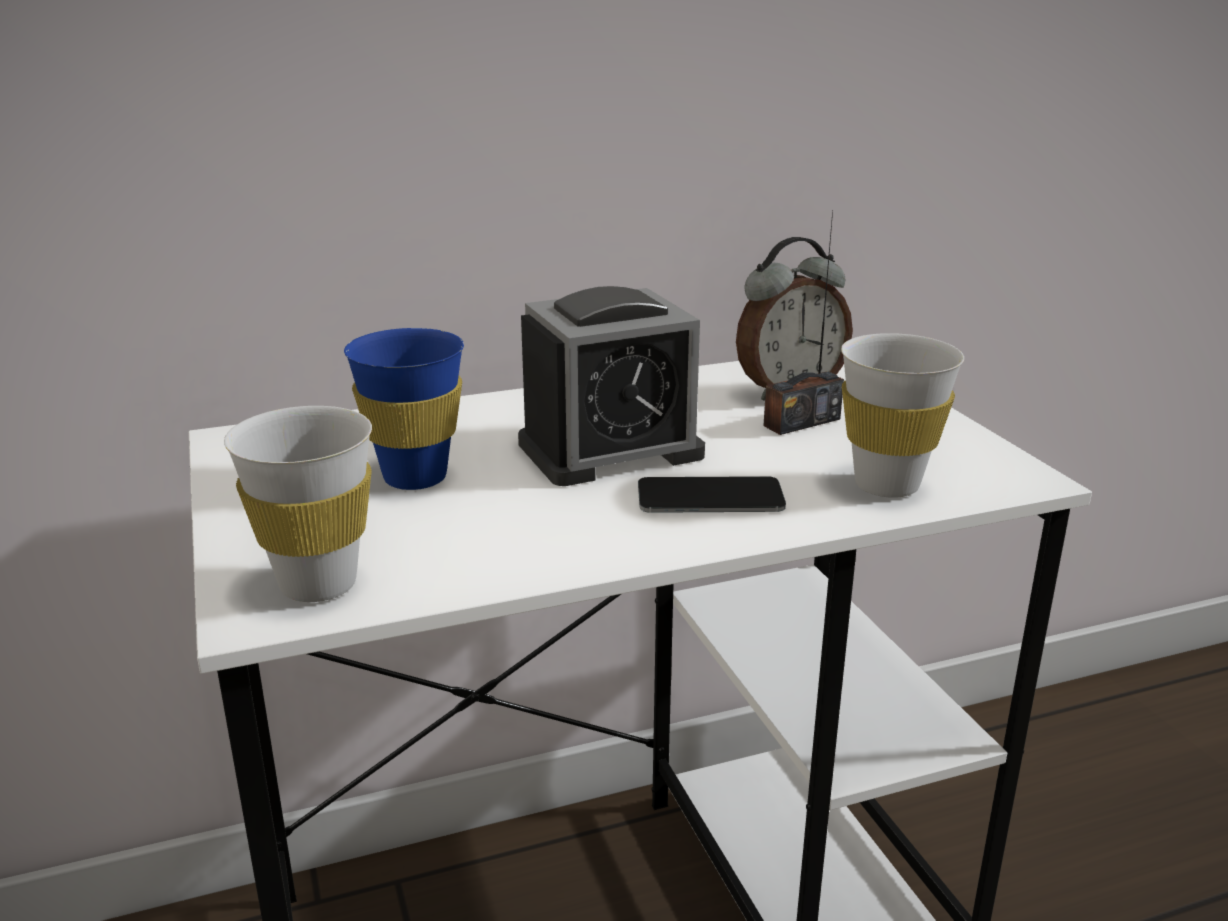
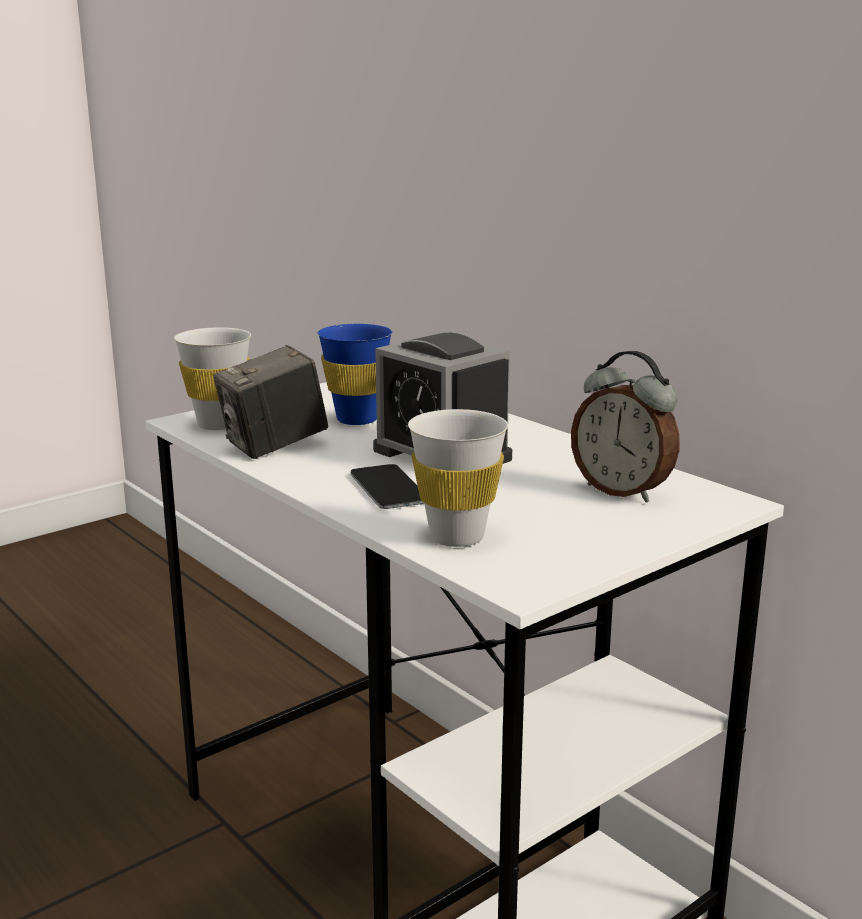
camera: 70 degrees right, 5 degrees down
(481, 550) = (274, 447): none -> camera
(801, 422) = (557, 501): radio -> none

